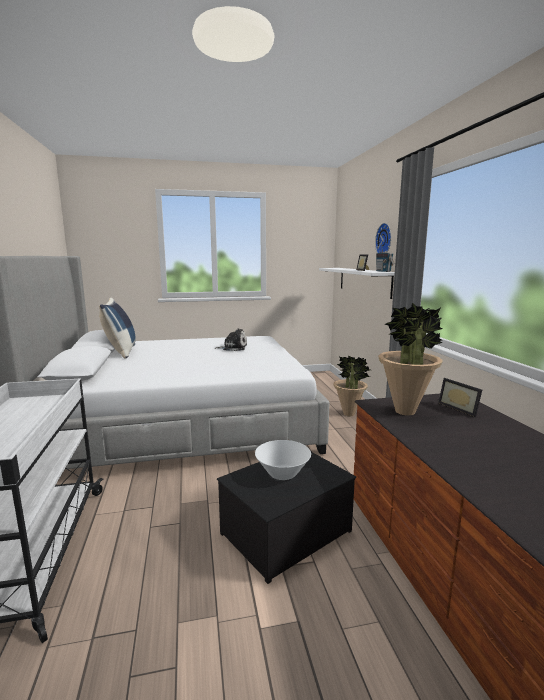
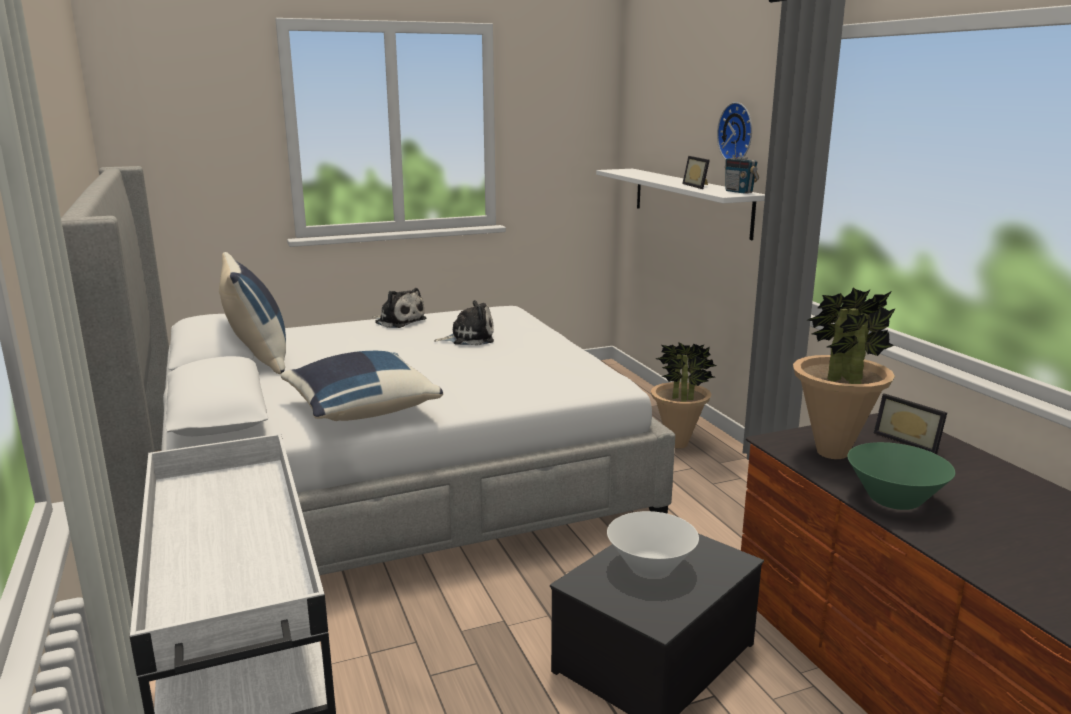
camera: 10 degrees left, 5 degrees up
(150, 375) = (361, 410): none -> blue pillow
(203, 339) = (398, 321): none -> plush toy
(433, 441) = (894, 500): none -> green bowl

